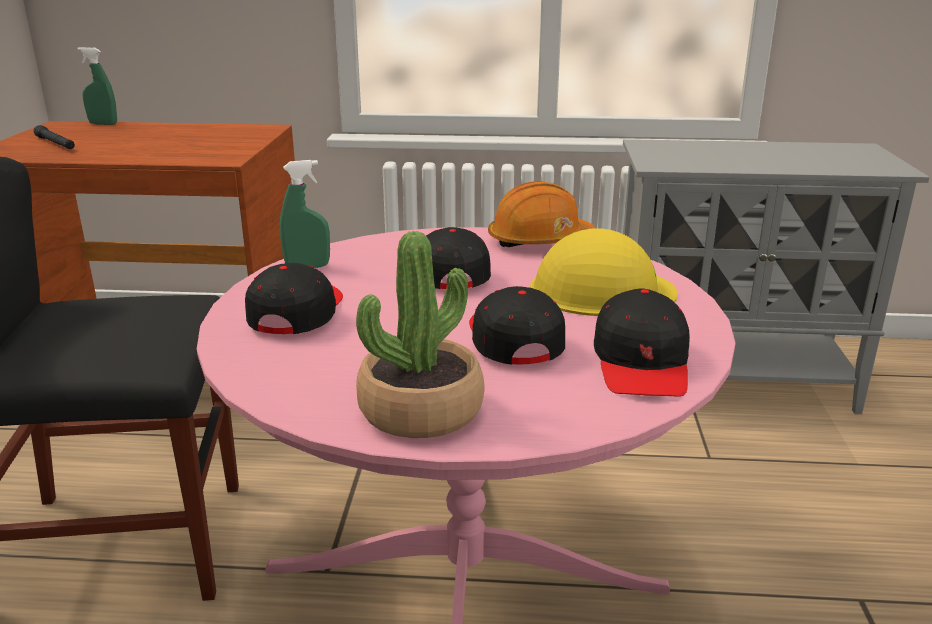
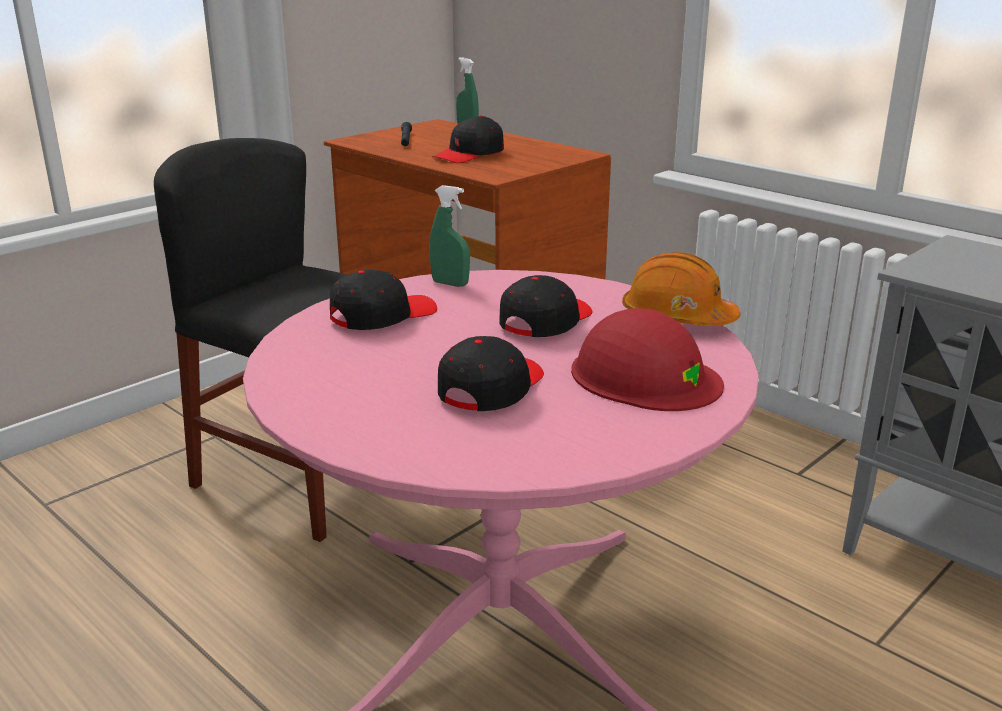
camera: 40 degrees right, 0 degrees up
(421, 410) = (337, 409): potted plant -> none
(601, 290) = (644, 376): yellow hard hat -> red hard hat
(642, 363) = (554, 443): black cap -> black cap (469, 154)

